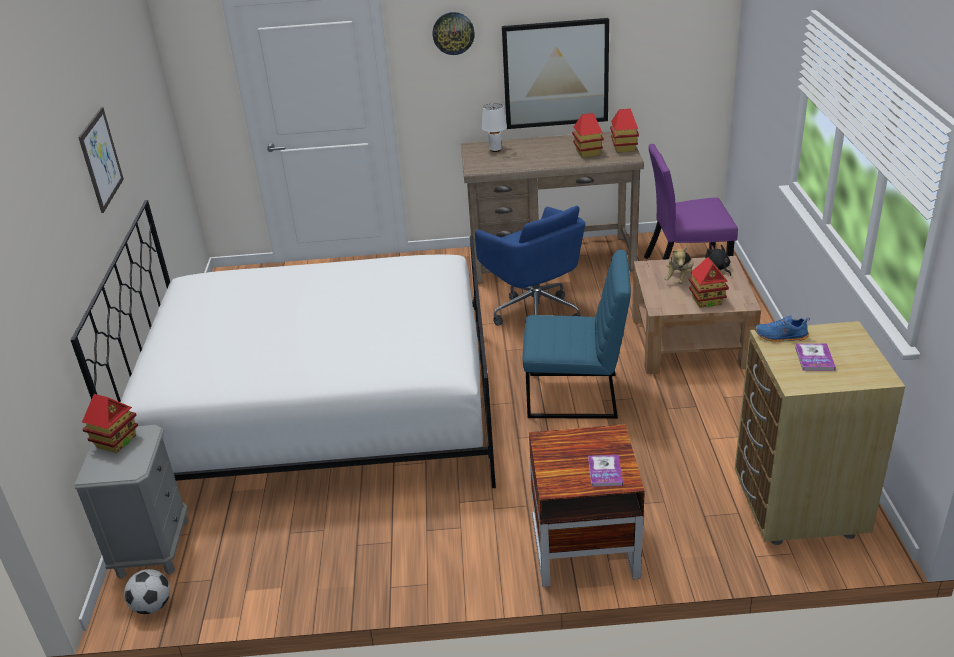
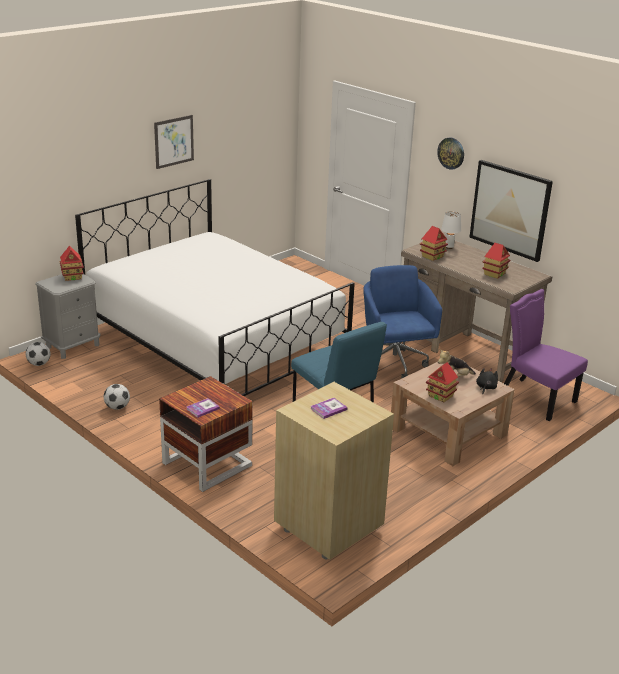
camera: 45 degrees right, 5 degrees down
(365, 572) = (117, 407): none -> football
(533, 314) = (395, 366): blue office chair -> blue office chair turned 150 degrees clockwise
(623, 147) = (522, 282): toy house -> toy house (432, 256)
(781, 337) = (338, 393): blue shoe -> none

